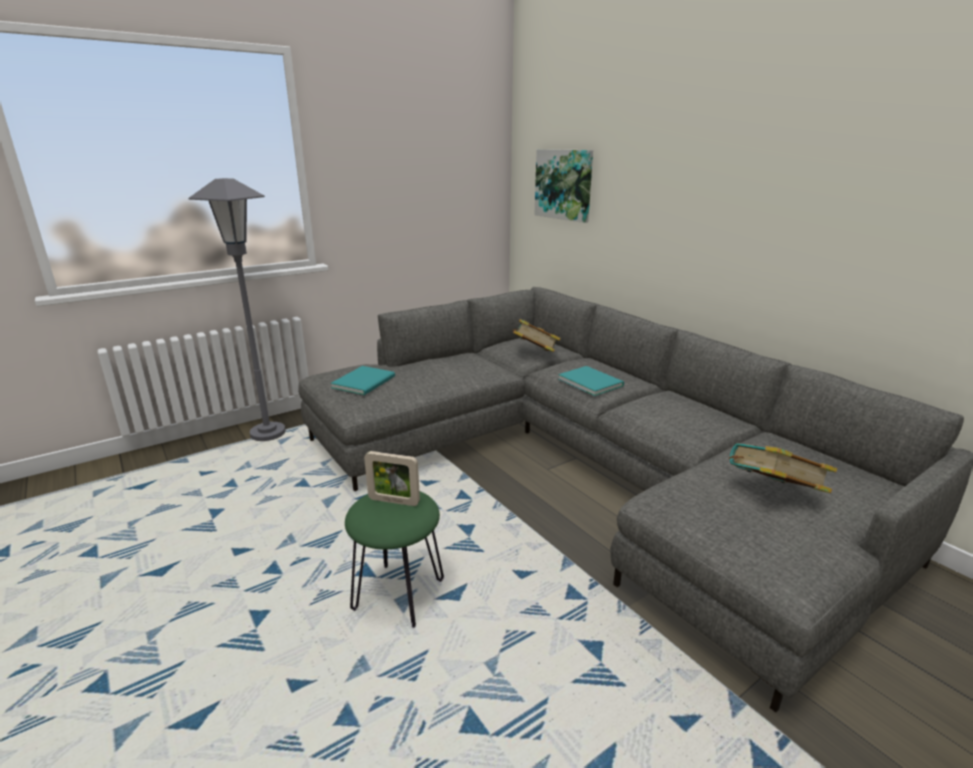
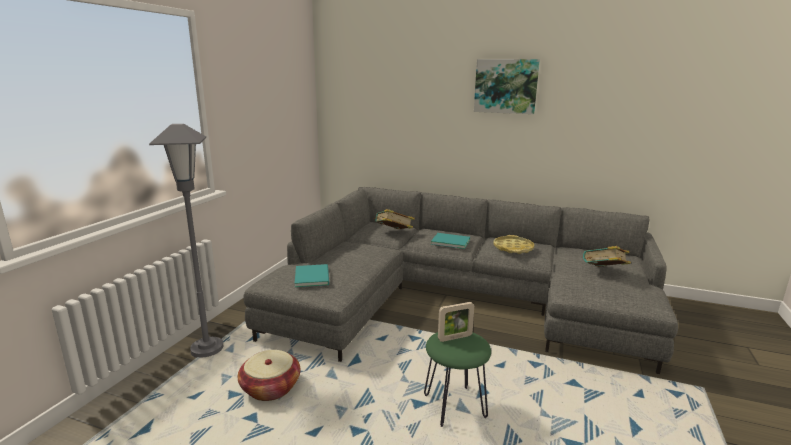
camera: 35 degrees left, 5 degrees down
(265, 491) = (271, 388): none -> basket
(564, 184) = (372, 113): picture -> picture (506, 86)
(670, 413) = (513, 248): none -> yellow tray

